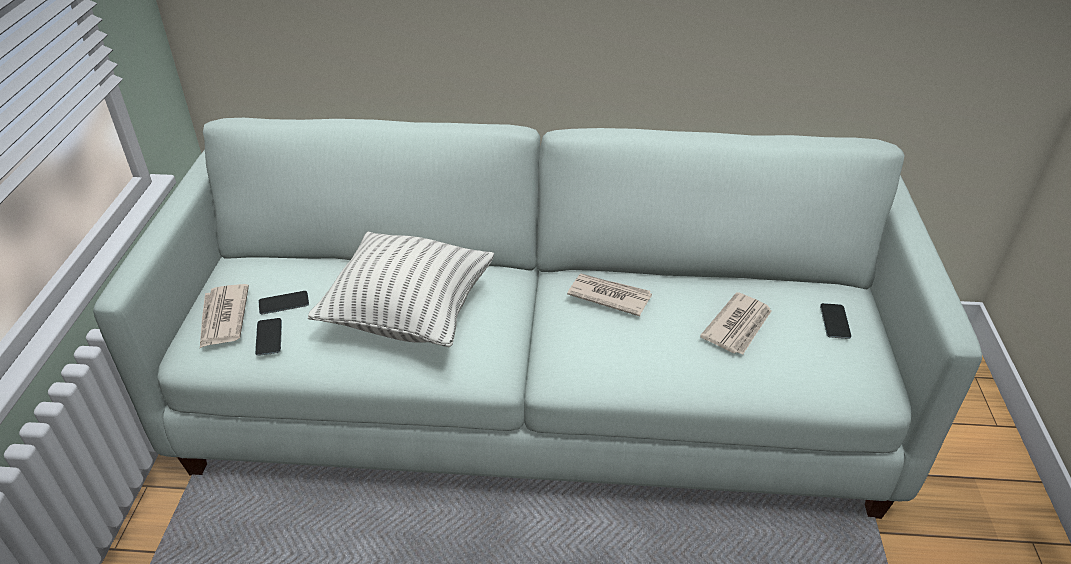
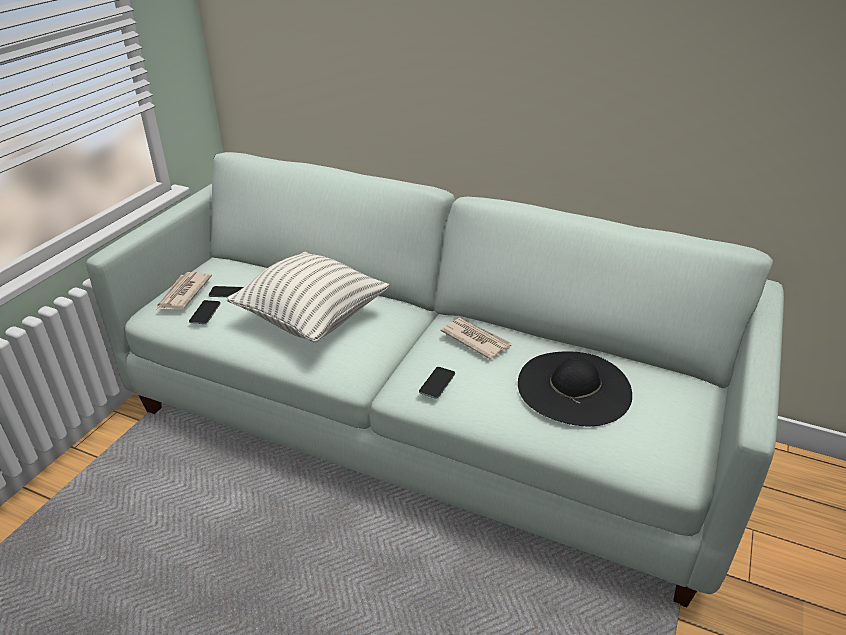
camera: 20 degrees right, 5 degrees down
(738, 326) = (574, 387): newspaper -> black hat
(835, 321) = (669, 404): phone -> phone (437, 383)

